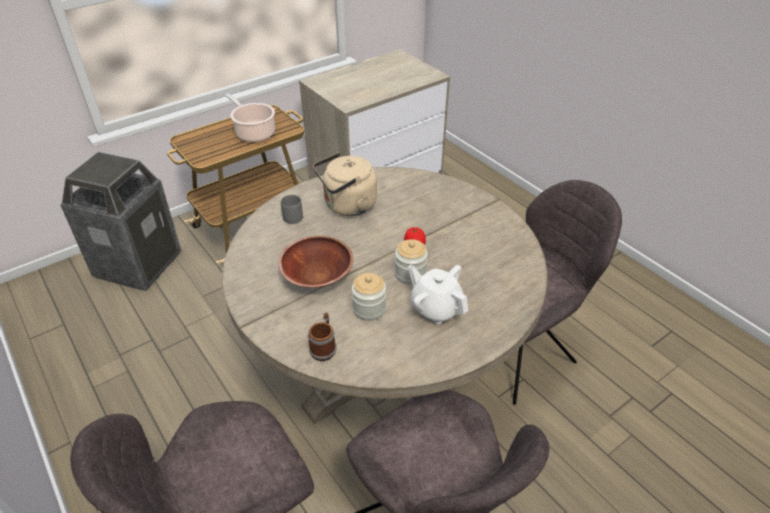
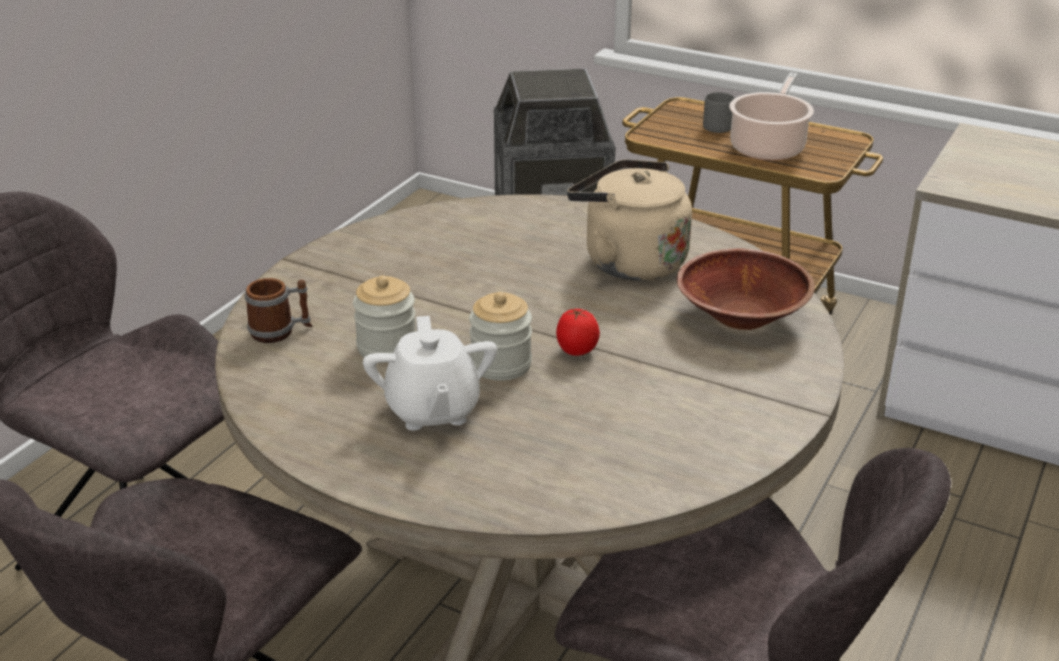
camera: 65 degrees right, 10 degrees down
(291, 216) = (553, 224): grey mug -> grey mug (719, 126)
(317, 276) = (430, 284): brown bowl -> brown bowl (742, 316)
(436, 308) = (432, 410): white teapot -> white teapot turned 150 degrees clockwise

